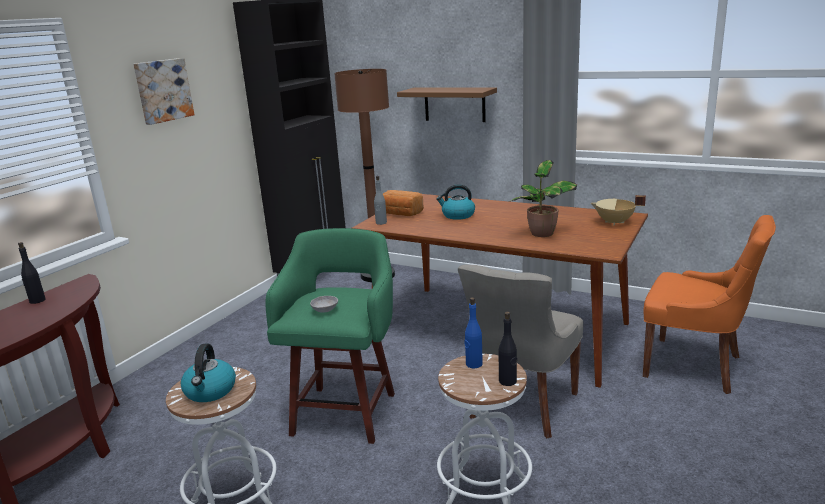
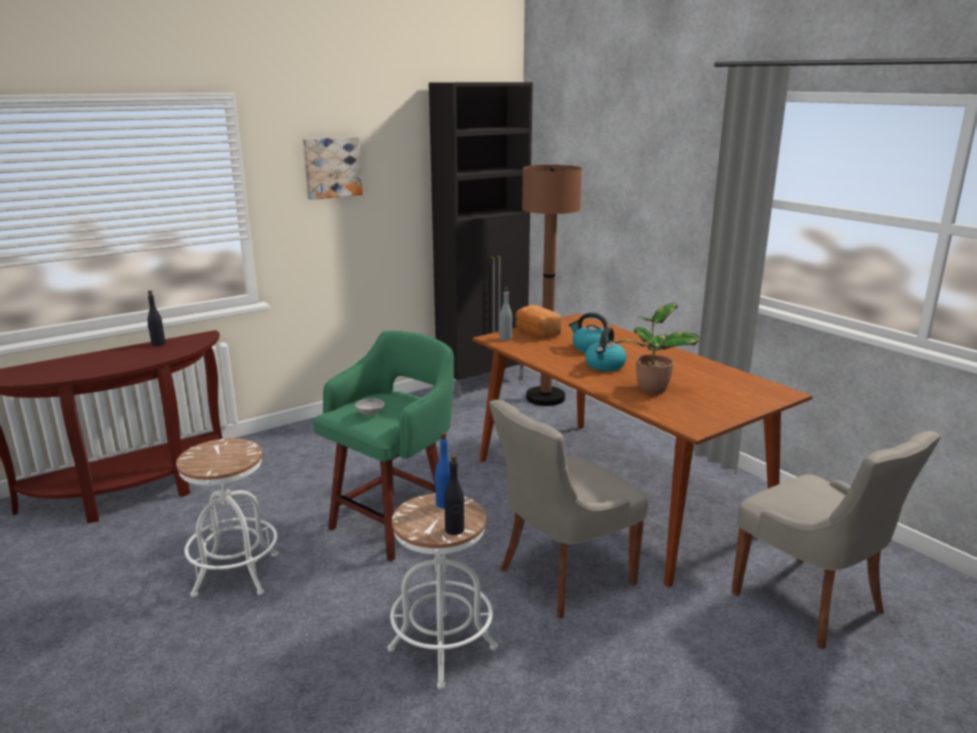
camera: 25 degrees right, 0 degrees up
(210, 391) = (216, 457): kettle -> kettle (605, 365)
(454, 104) = (649, 219): brown shelf -> none
(614, 222) = (753, 396): beige cooking pot -> none
(695, 366) = (811, 603): orange chair -> grey chair

